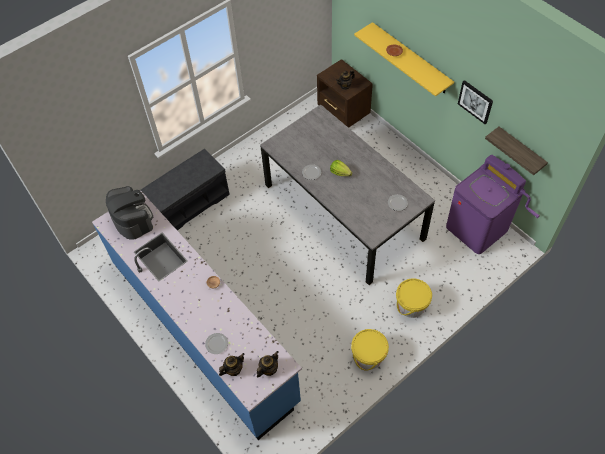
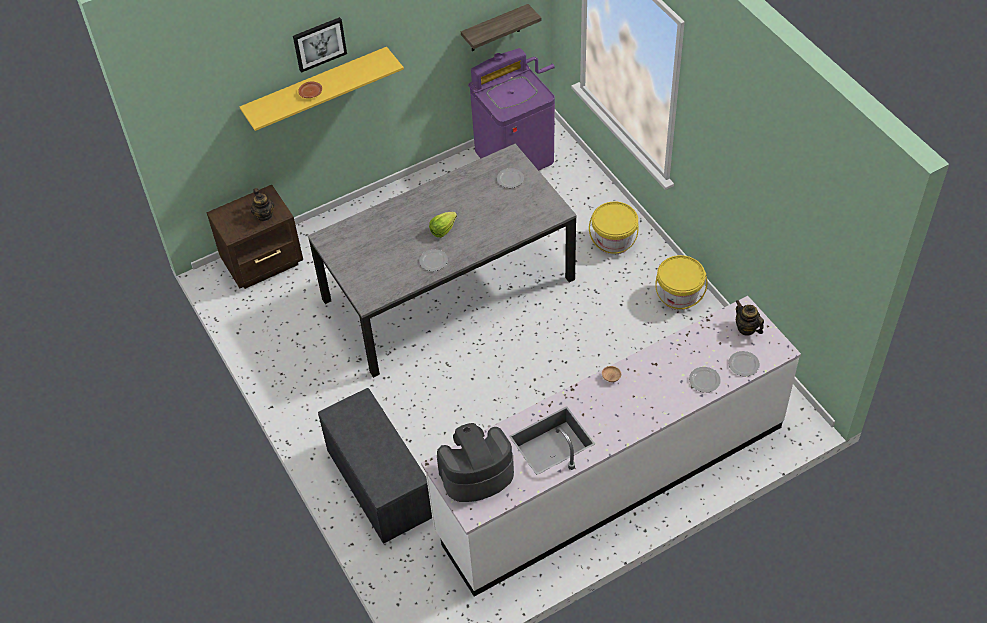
camera: 80 degrees left, 5 degrees down
(203, 330) = (611, 478): blue counter -> white counter
(233, 369) = (743, 365): teapot -> plate
(475, 101) = (422, 37): picture -> picture (319, 43)

